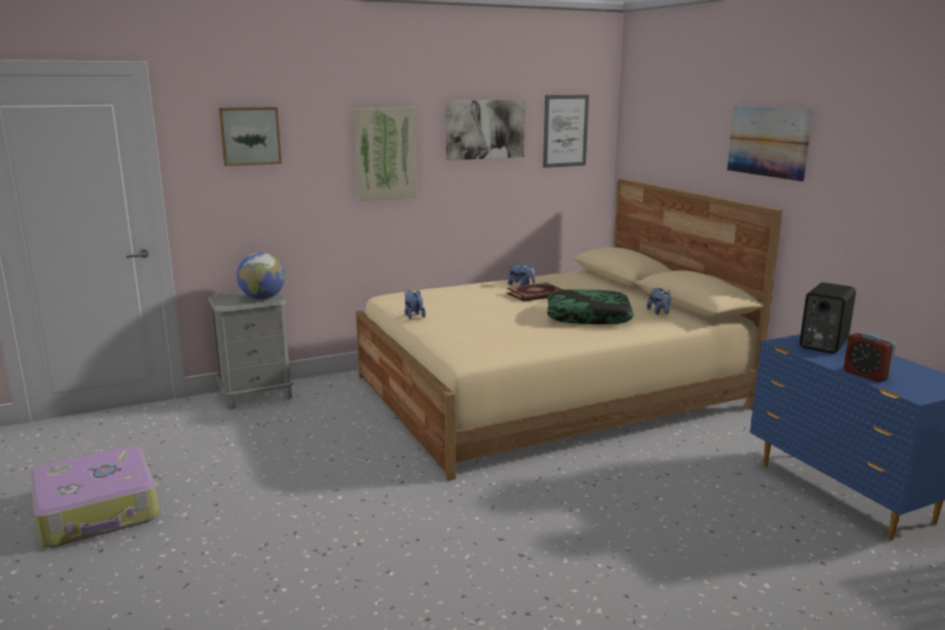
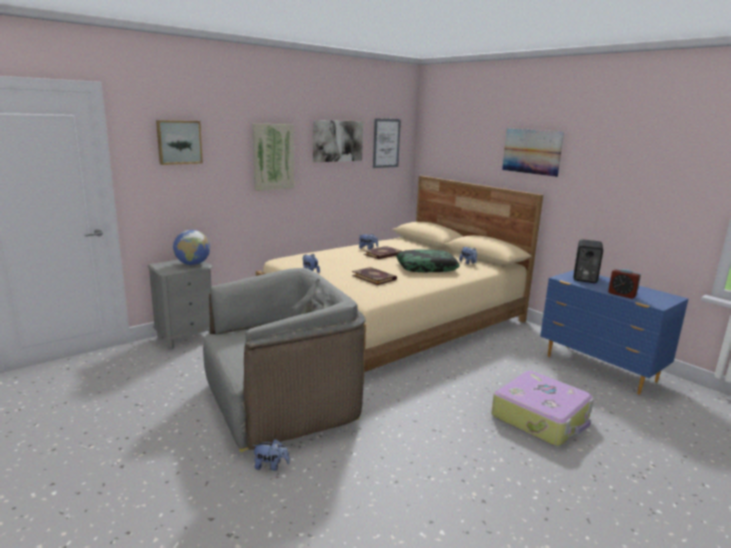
camera: 15 degrees left, 0 degrees up
(98, 511) = (103, 436): suitcase -> suitcase (541, 418)
(274, 575) = (271, 466): none -> plush toy
(332, 491) = (281, 401): none -> grey armchair
(499, 328) = (374, 277): none -> book

